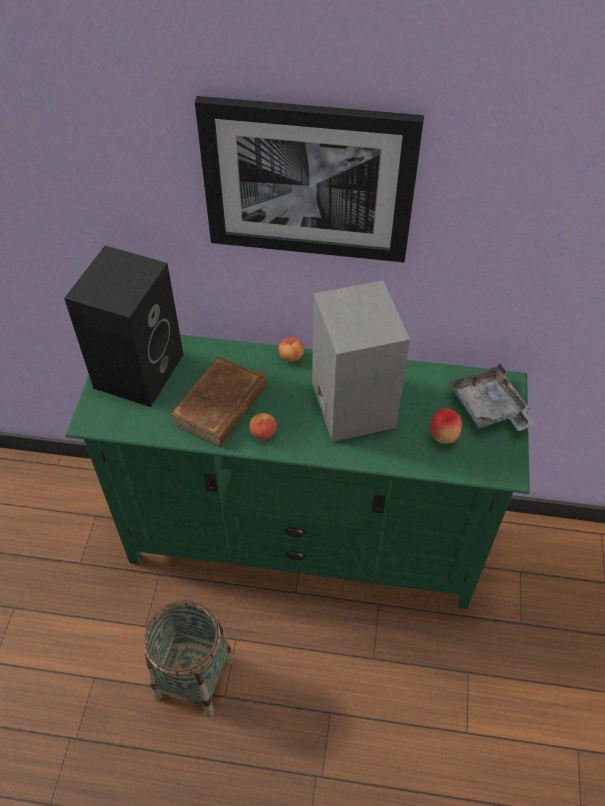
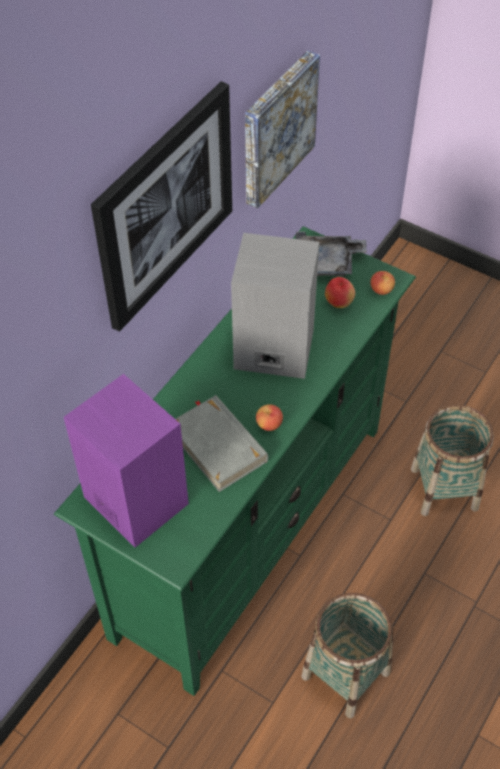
camera: 65 degrees left, 0 degrees up
(138, 369) = (133, 500): black speaker -> purple speaker
(221, 405) = (218, 446): brown book -> grey book
(291, 356) = (192, 372): apple -> apple (381, 290)
(437, 698) = (444, 488): none -> basket
(516, 239) = (276, 128): none -> picture

